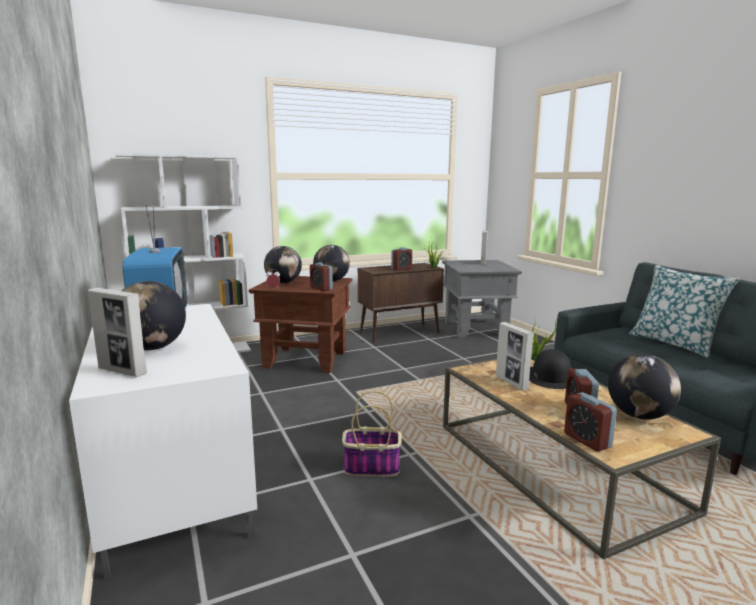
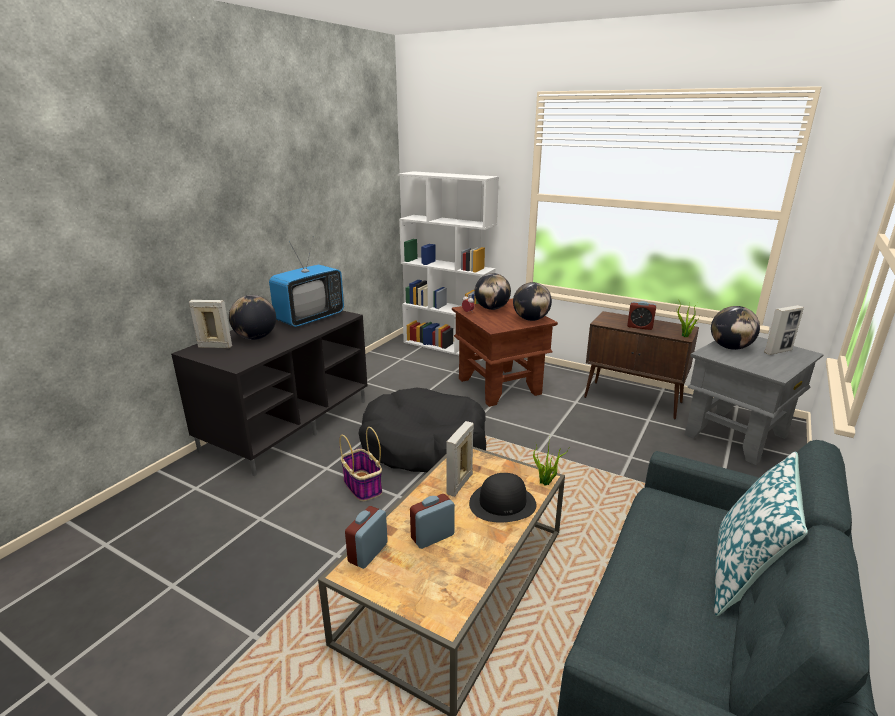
camera: 55 degrees right, 10 degrees up
(122, 371) = (215, 347): picture frame -> picture frame turned 105 degrees clockwise
(172, 479) = (287, 424): white tv stand -> black tv stand
(321, 288) = (497, 325): alarm clock -> none
(345, 416) = (424, 445): none -> black dog bed
(639, 415) = (457, 579): globe -> globe (730, 347)

